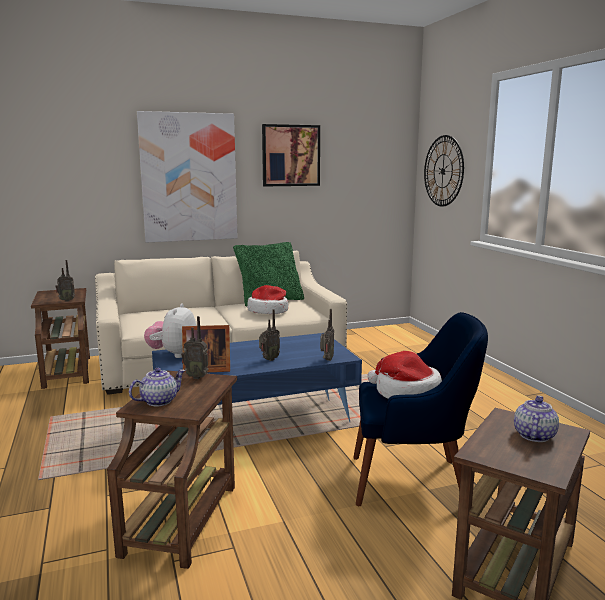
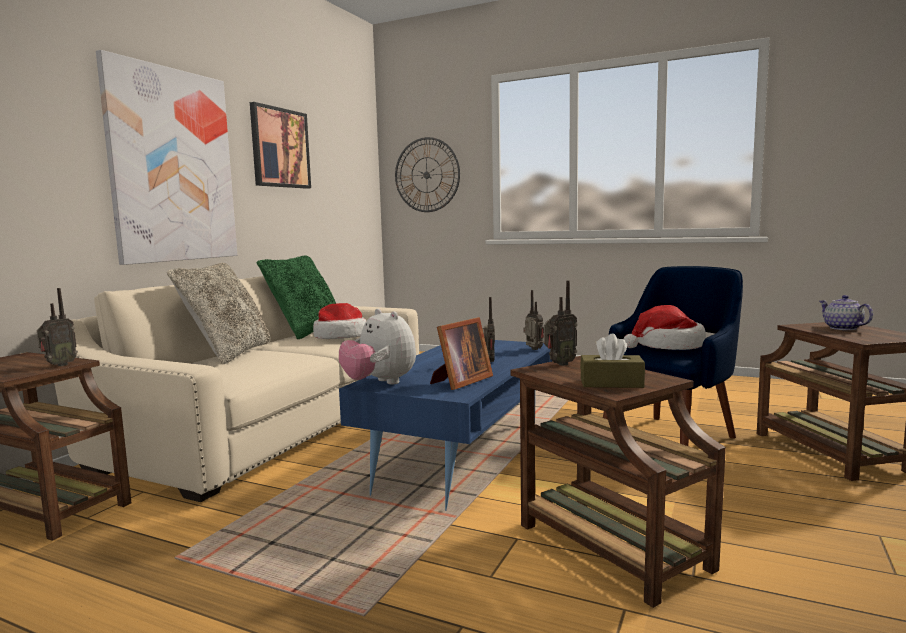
camera: 45 degrees left, 5 degrees down
(159, 401) = (611, 383): teapot -> brown tissue box
(189, 307) = (228, 353): none -> beige pillow

